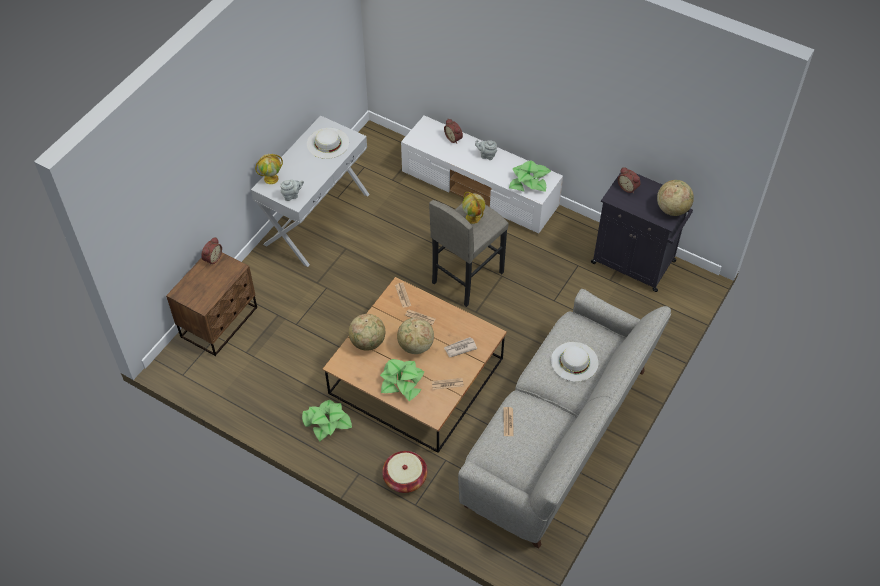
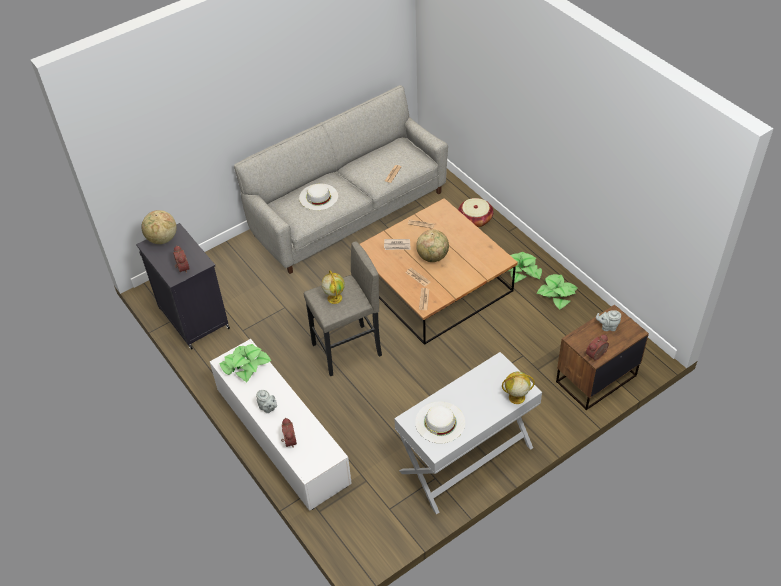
camera: 155 degrees left, 5 degrees down
(292, 195) = (500, 371): grey teapot -> grey teapot (607, 327)
(368, 342) = (471, 270): globe -> none
(402, 382) = (456, 235): potted plant -> potted plant (557, 293)

